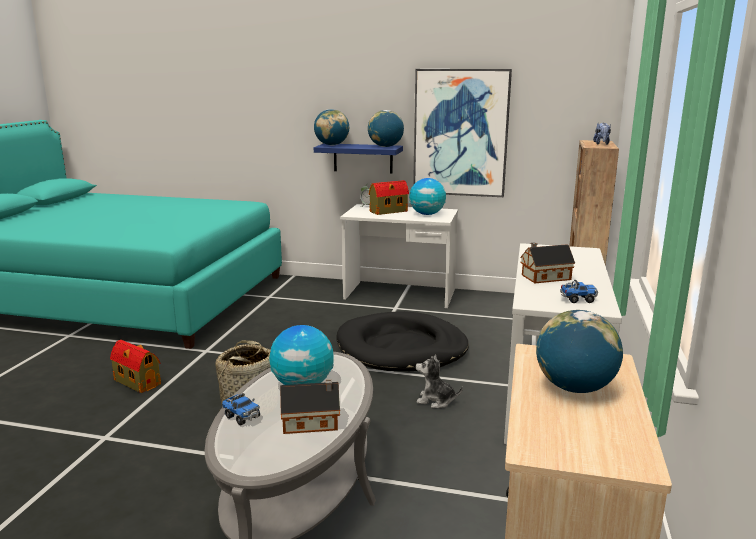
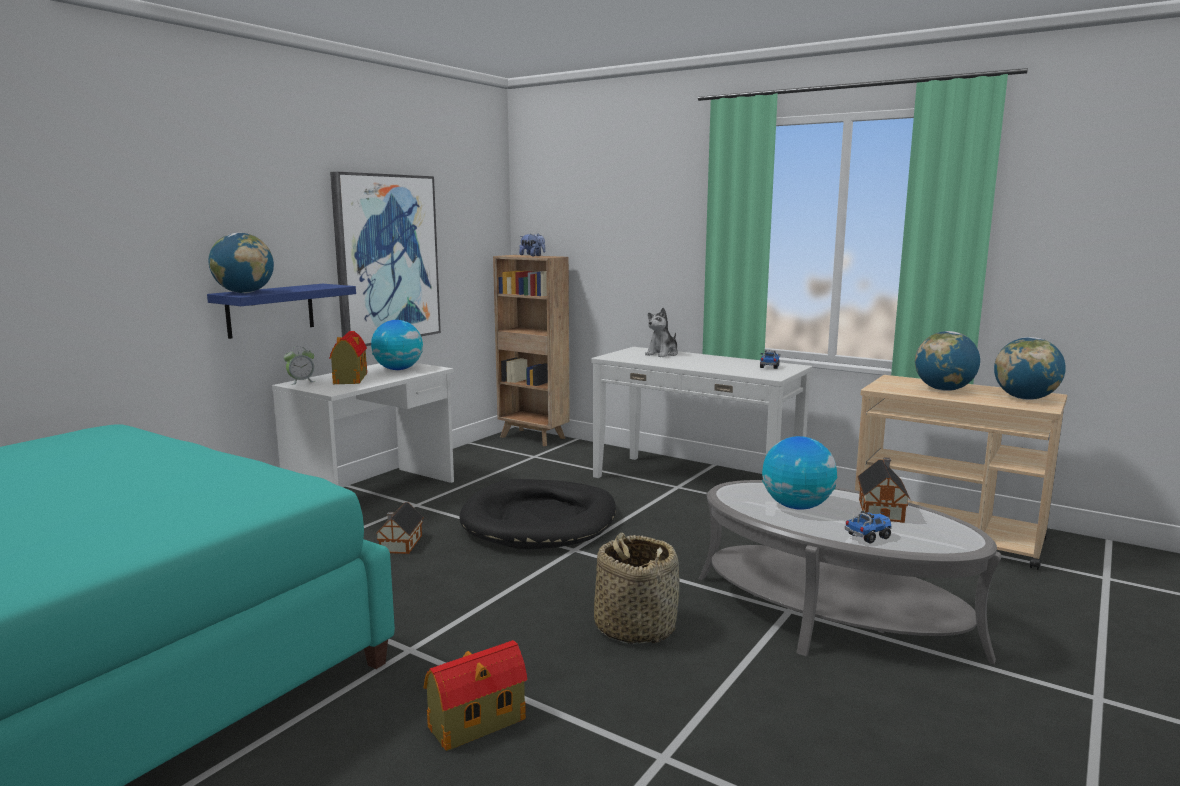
camera: 70 degrees left, 5 degrees down
(385, 146) = (321, 285): globe -> globe (1025, 398)
(436, 401) = (679, 527): plush toy -> plush toy (662, 354)
(544, 277) = (706, 365): toy house -> toy house (400, 545)

